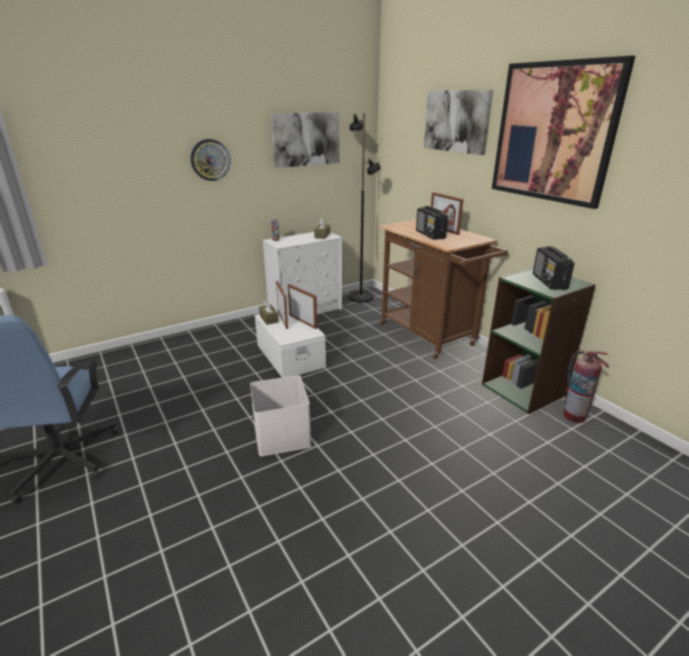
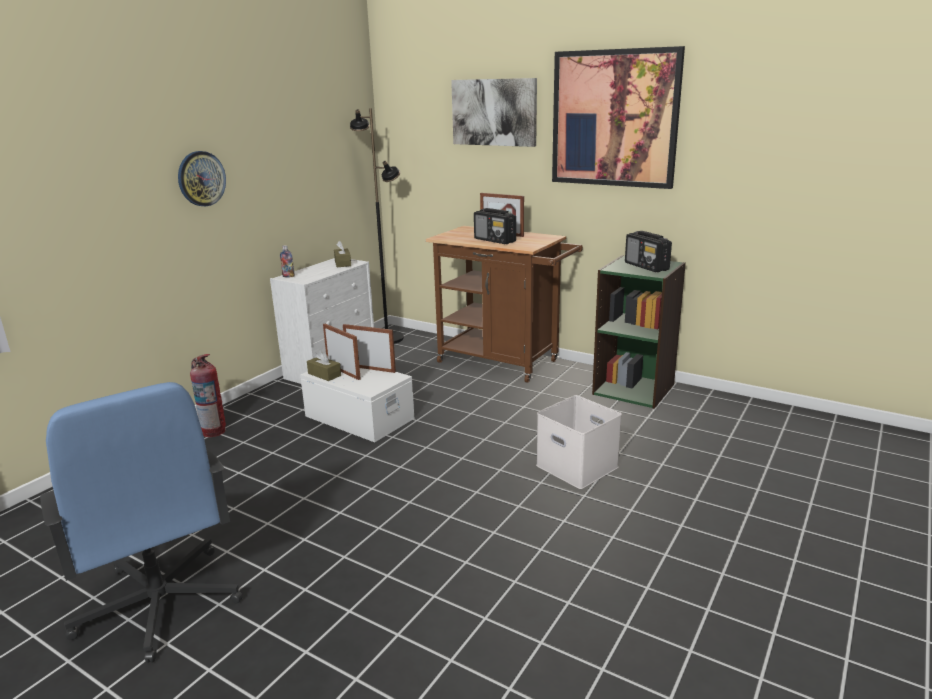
camera: 25 degrees left, 5 degrees down
(283, 435) = (429, 494): white storage box -> white storage box (579, 466)
(305, 139) = (305, 143): picture -> none
(574, 415) = (693, 399): fire extinguisher -> fire extinguisher (214, 431)

